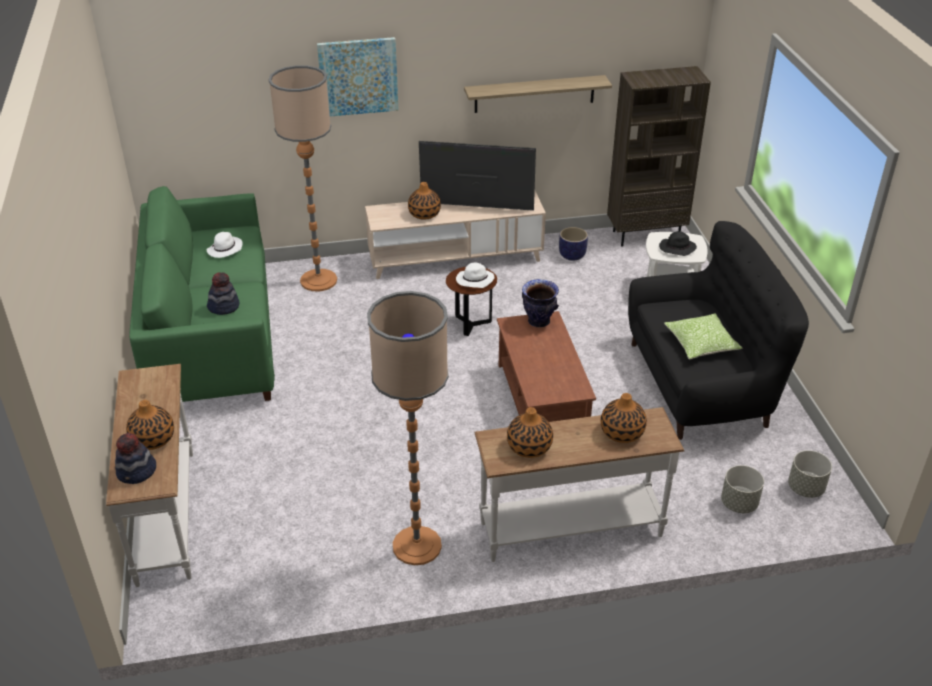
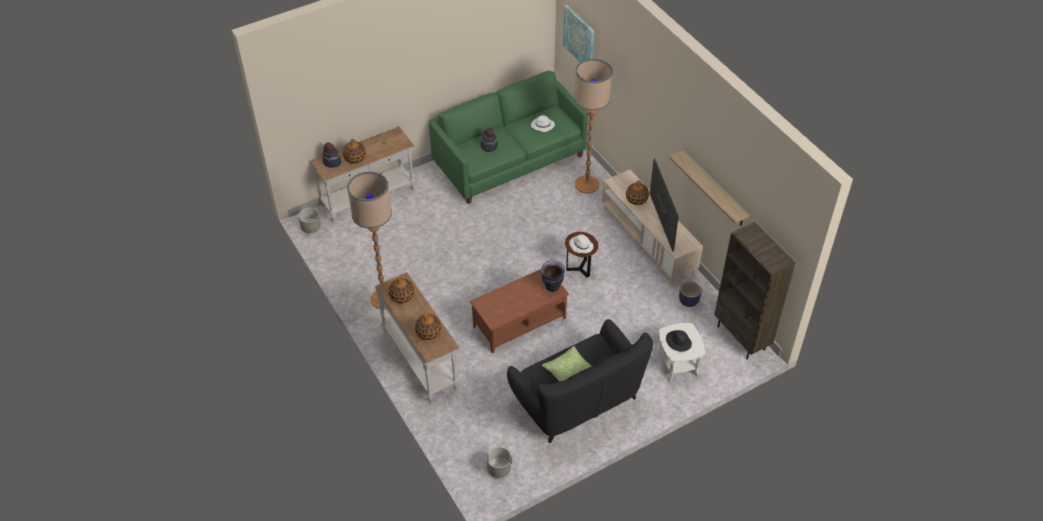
camera: 70 degrees right, 10 degrees up
(358, 76) = (641, 96): picture -> picture (579, 37)
(738, 503) = (471, 436): grey planter -> grey planter (311, 228)

